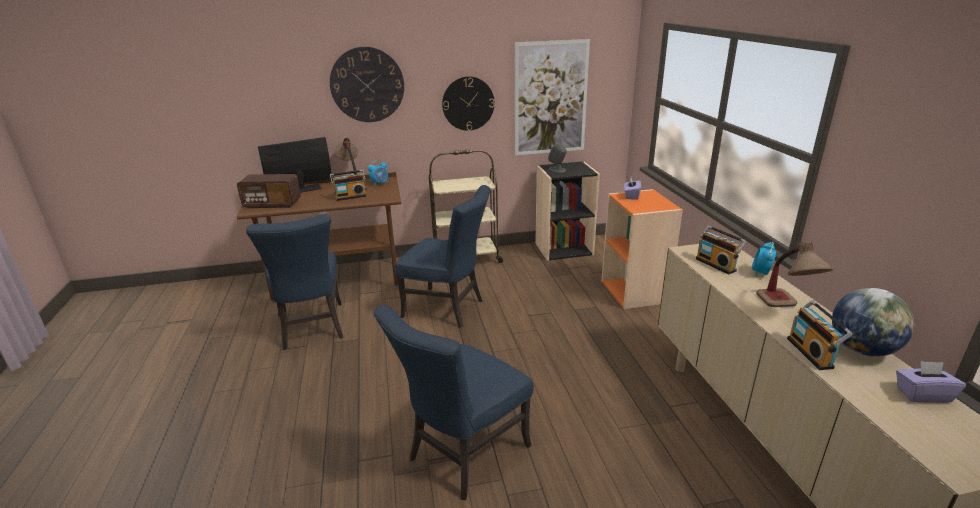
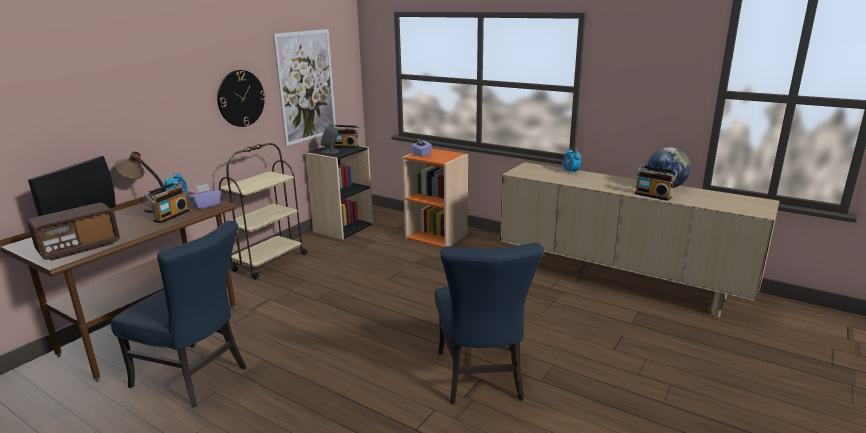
camera: 45 degrees left, 5 degrees down
(367, 85) = (139, 87): wall clock -> none
(448, 308) = (313, 302): blue chair -> none
(717, 264) = (543, 174): radio -> radio (346, 146)
(786, 309) = (610, 183): table lamp -> none
(922, 394) = (710, 194): purple tissue box -> purple tissue box (206, 205)

